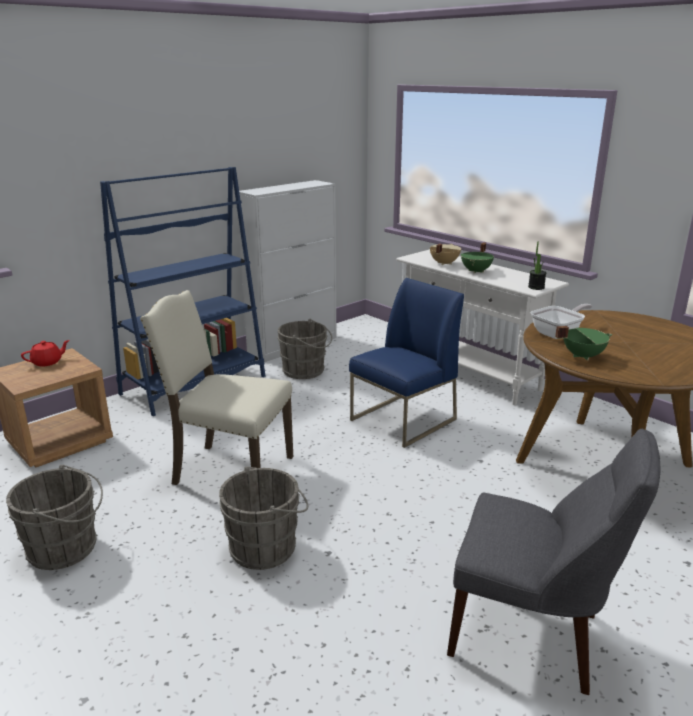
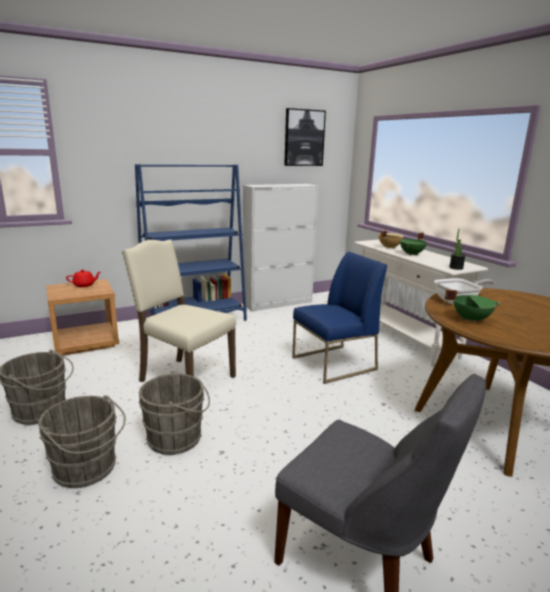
camera: 15 degrees right, 5 degrees down
(306, 371) = (278, 320): grey bucket -> grey bucket (87, 469)
(308, 118) = (304, 138): none -> picture

